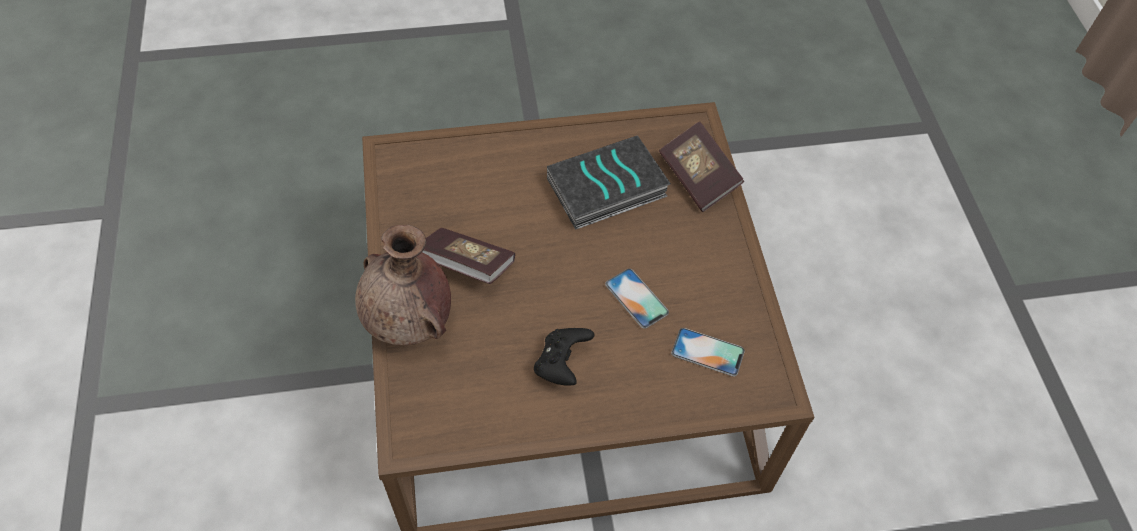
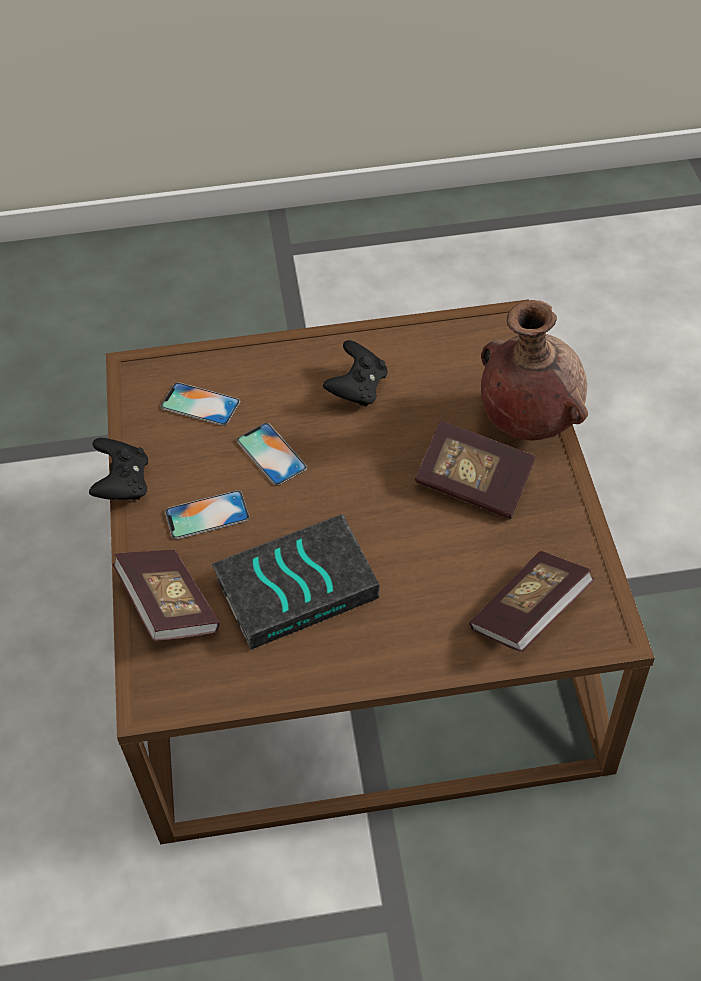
camera: 175 degrees left, 5 degrees down
(441, 166) = (529, 614): none -> book
(682, 245) = (207, 515): none -> phone
(757, 272) = (123, 484): none -> black game controller

